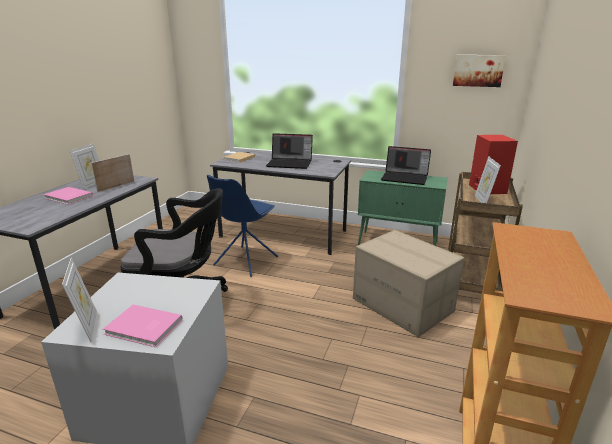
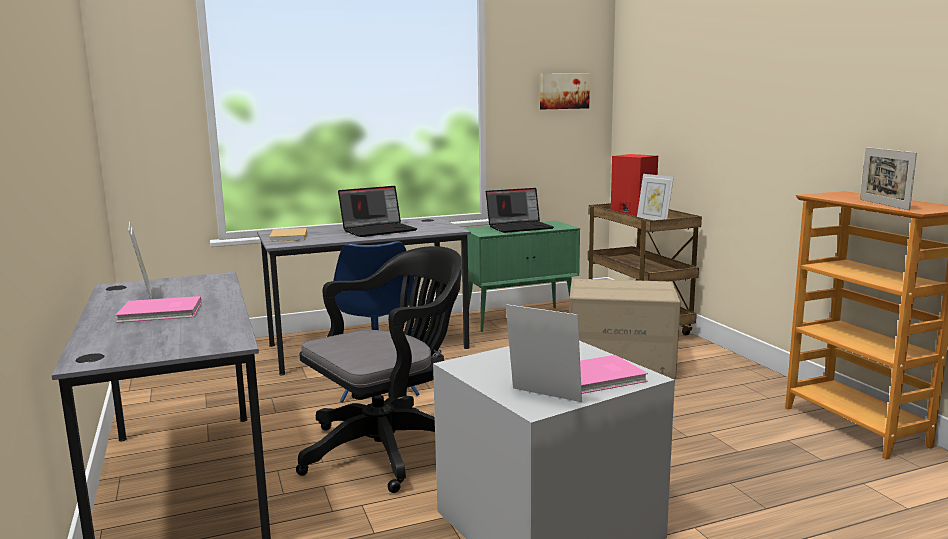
camera: 40 degrees left, 10 degrees down
(116, 186) = (201, 289): picture frame -> picture frame (883, 204)

